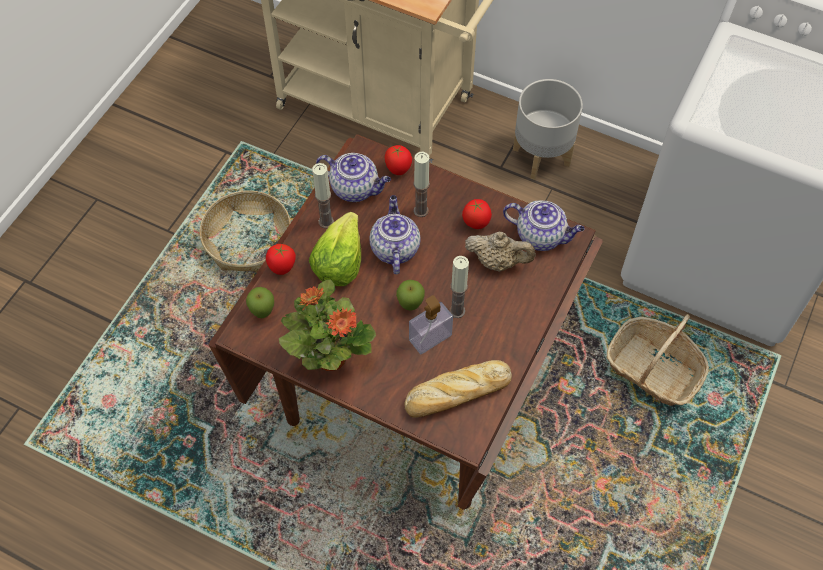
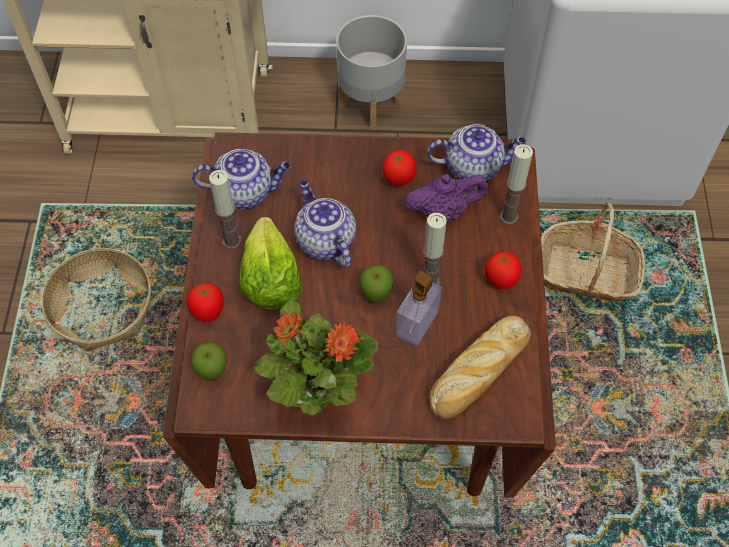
camera: 25 degrees left, 0 degrees up
(398, 169) = (283, 153): tomato -> tomato (501, 280)
(421, 211) = (331, 189): candle -> candle (508, 216)
(498, 261) = (444, 211): beige teapot -> purple teapot

